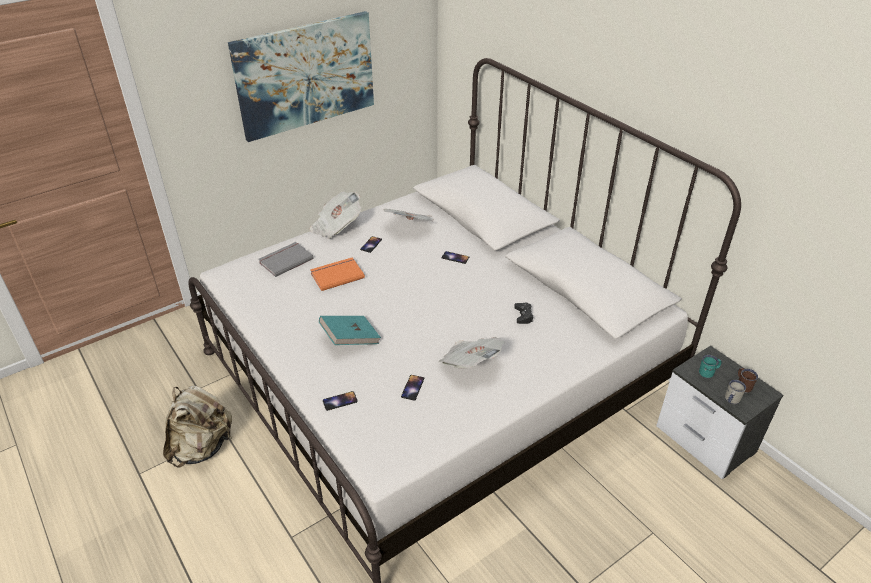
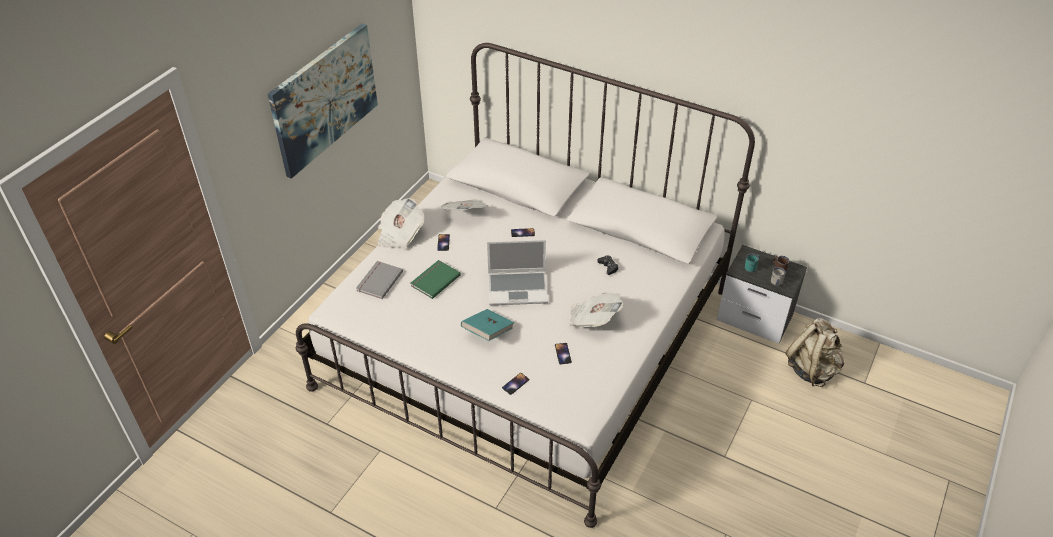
camera: 25 degrees left, 5 degrees up
(202, 447) = (370, 470): beige backpack -> beige backpack (812, 369)
(336, 275) = (434, 280): orange book -> green book
(413, 307) = (518, 288): none -> laptop

